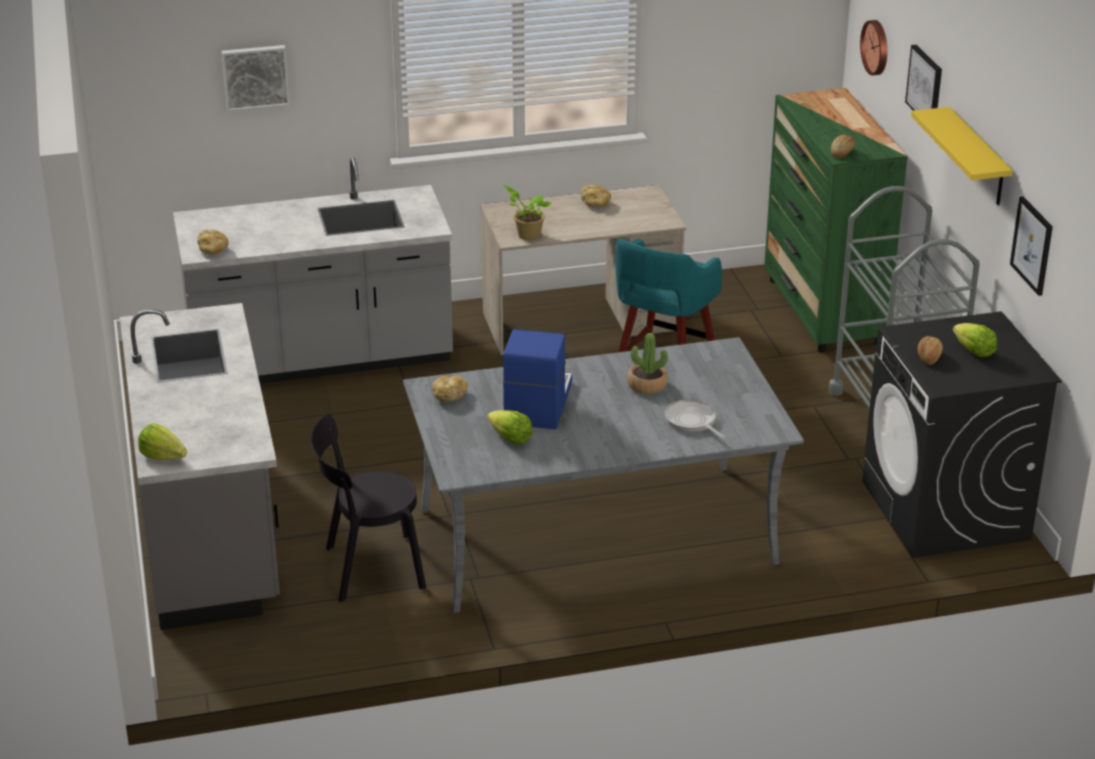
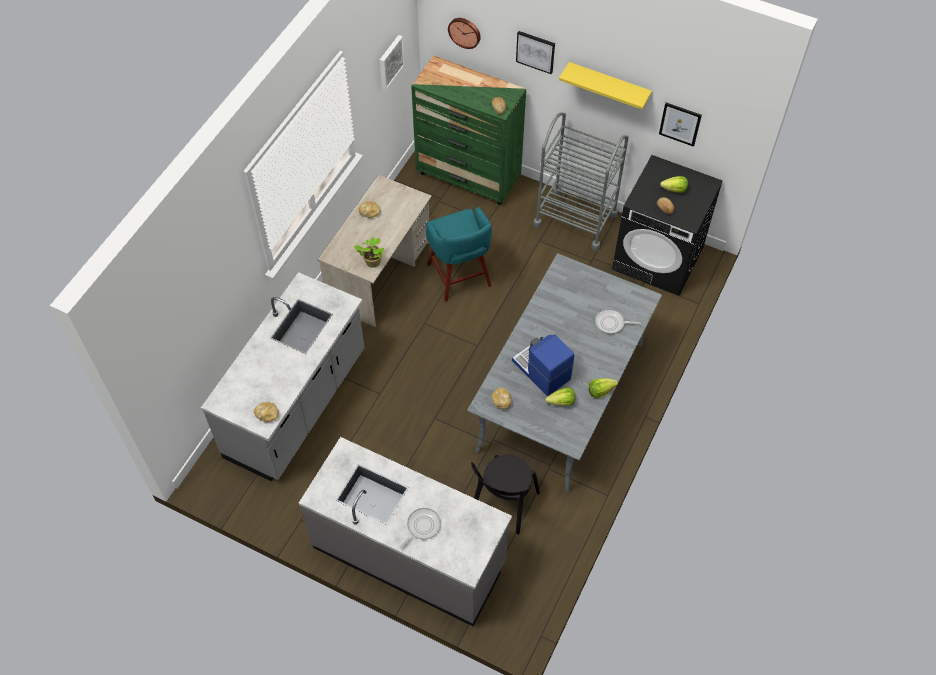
camera: 50 degrees left, 25 degrees up
(163, 457) = (465, 564): lettuce -> lettuce (600, 391)
(182, 405) = (422, 526): none -> frying pan
(255, 77) = (204, 299): picture -> picture (390, 61)
(647, 385) = (566, 318): potted plant -> none

